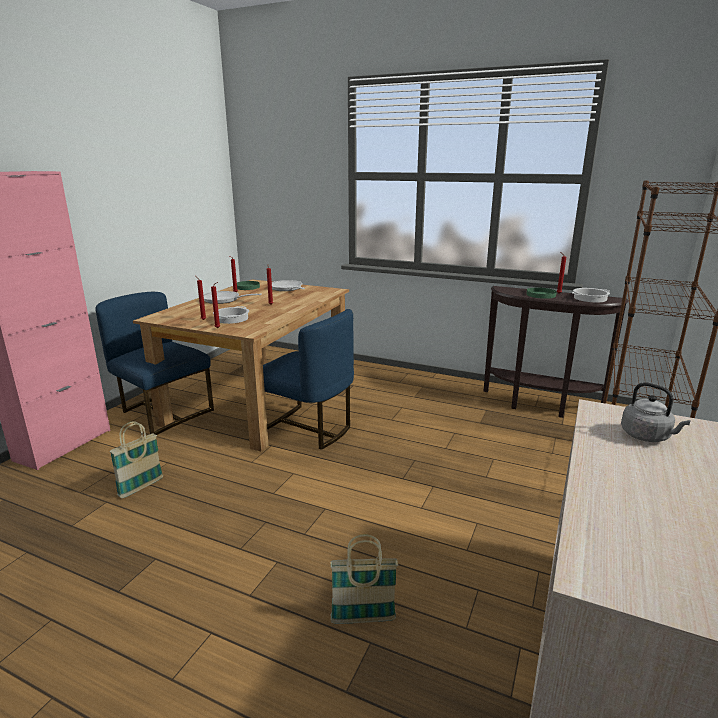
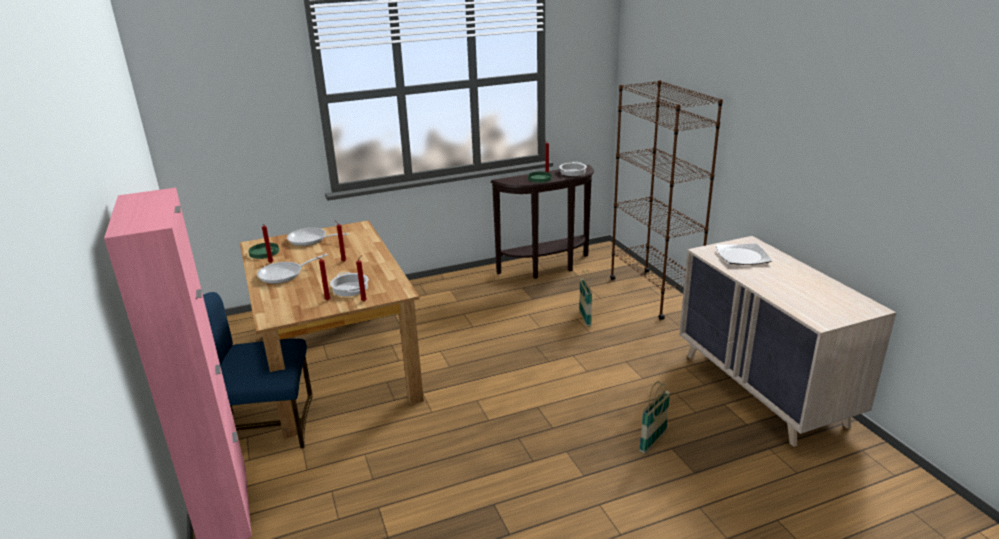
camera: 45 degrees left, 5 degrees up
(141, 487) = (384, 481): basket -> basket (584, 319)
(306, 429) = (424, 367): blue chair -> none
(647, 436) = (743, 256): grey kettle -> plate

